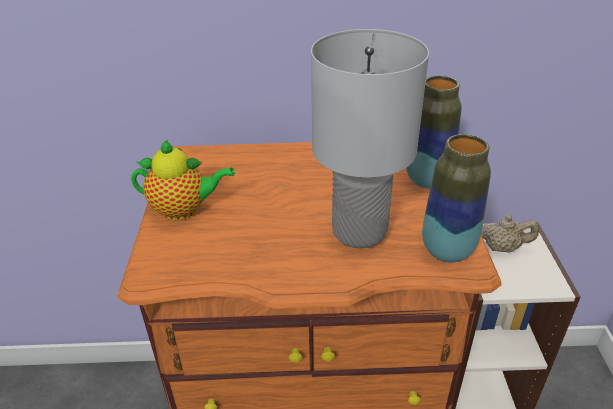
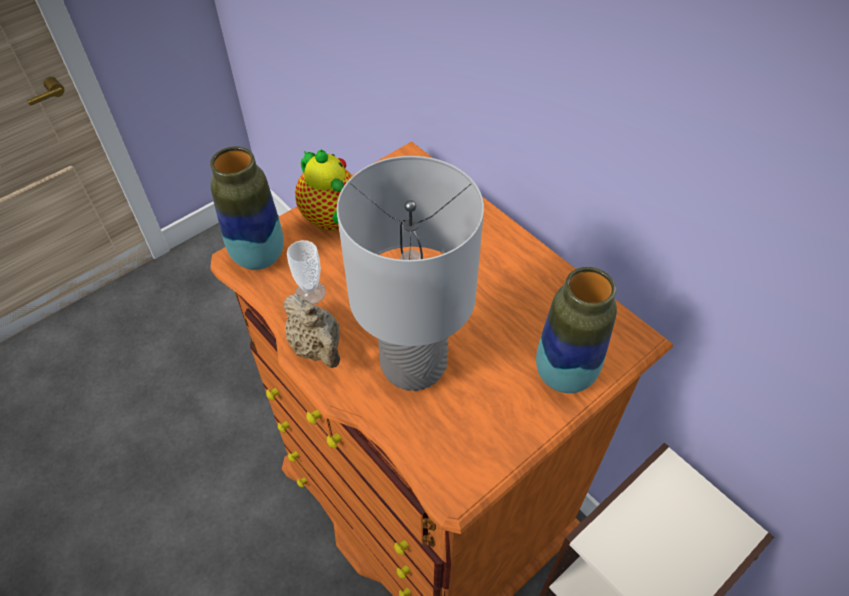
camera: 50 degrees right, 15 degrees up
(235, 252) = (310, 292): none -> cup
(447, 251) = (456, 456): vase -> vase (259, 256)
(502, 248) = (678, 519): beige teapot -> beige teapot (317, 348)

